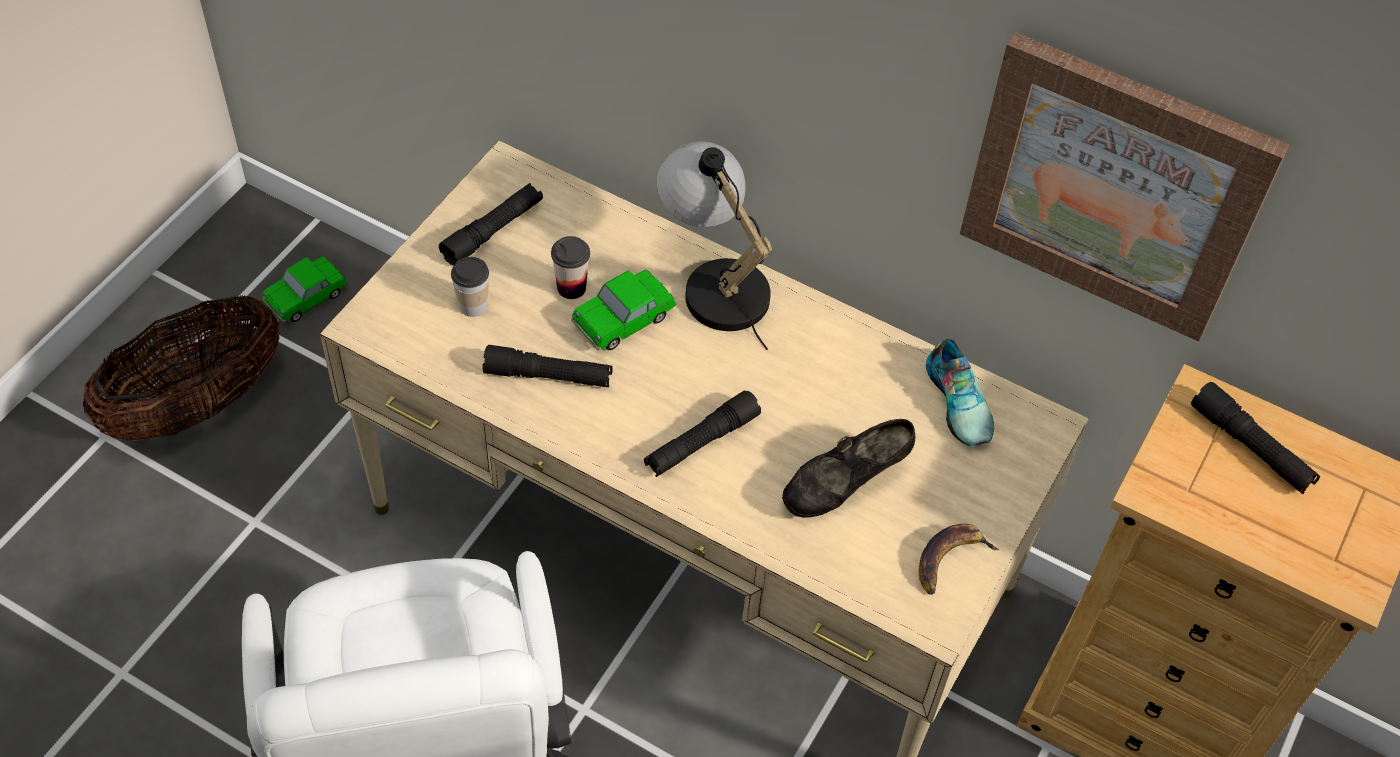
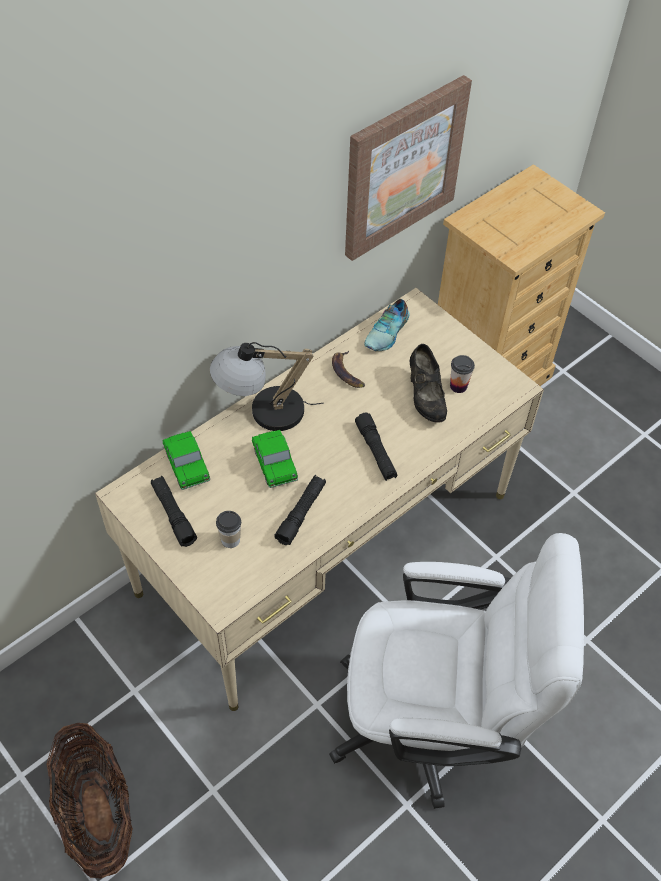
camera: 70 degrees left, 0 degrees up
(306, 298) = (35, 718): toy car -> toy car (187, 466)
(571, 288) = (238, 484): cup -> cup (458, 386)
(949, 559) = (483, 369): banana -> banana (346, 372)
(960, 401) = (388, 332): shoe -> shoe turned 120 degrees clockwise
(1250, 447) = (499, 214): black flashlight -> none

